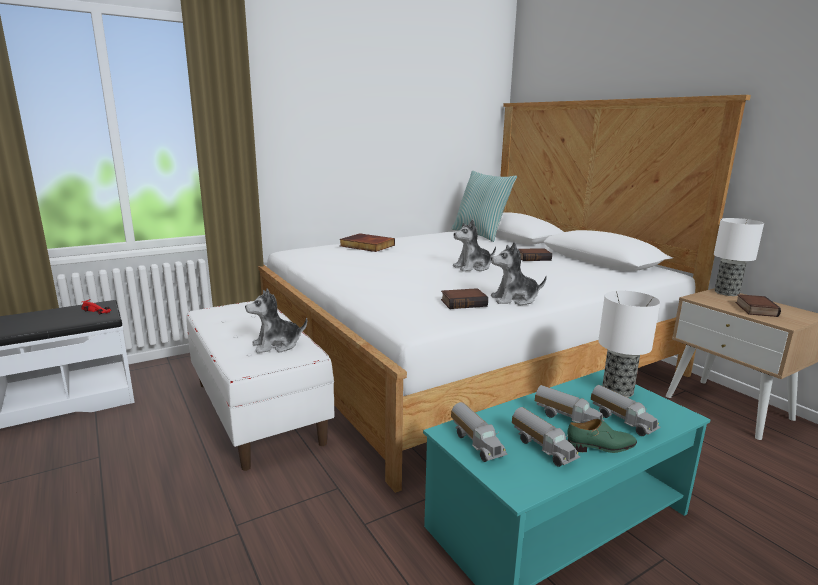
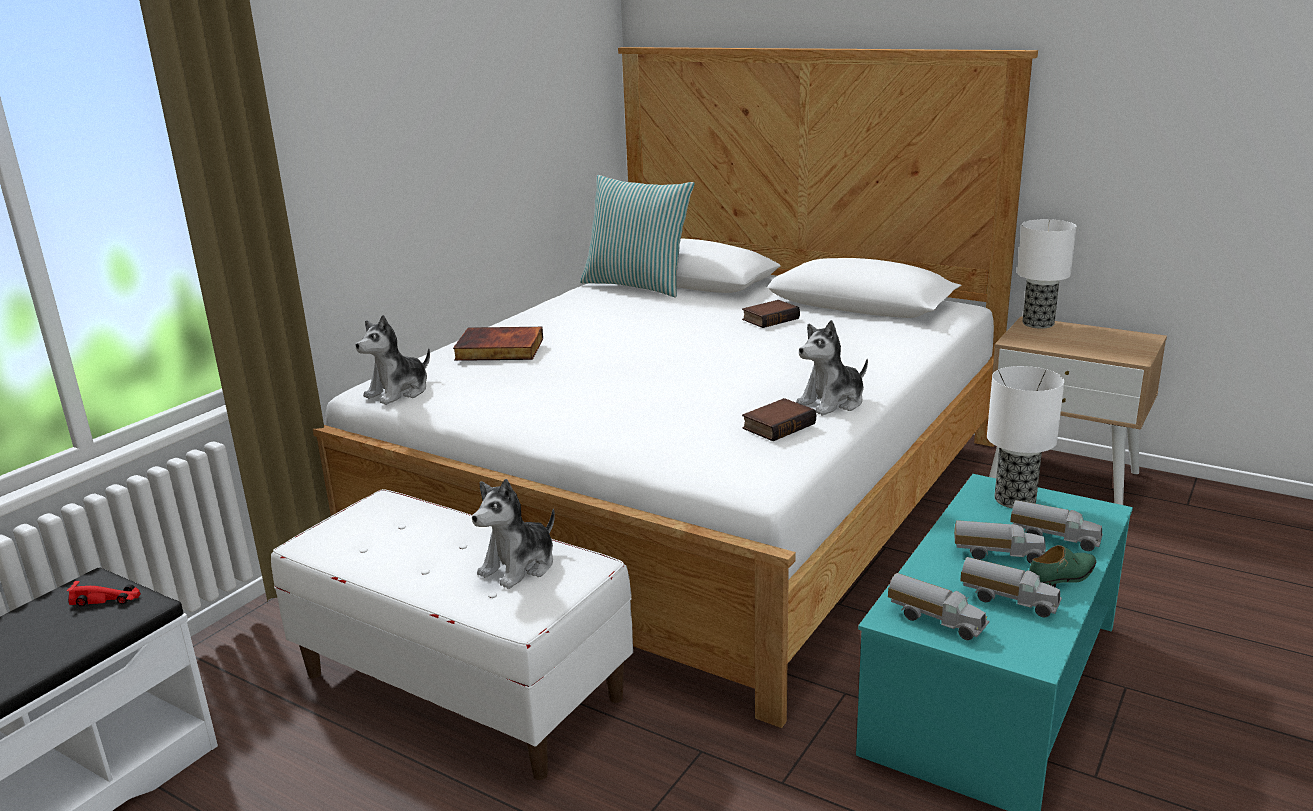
camera: 25 degrees left, 5 degrees up
(473, 267) = (711, 357): plush toy -> plush toy (399, 392)
(754, 309) = (1088, 343): book -> none

